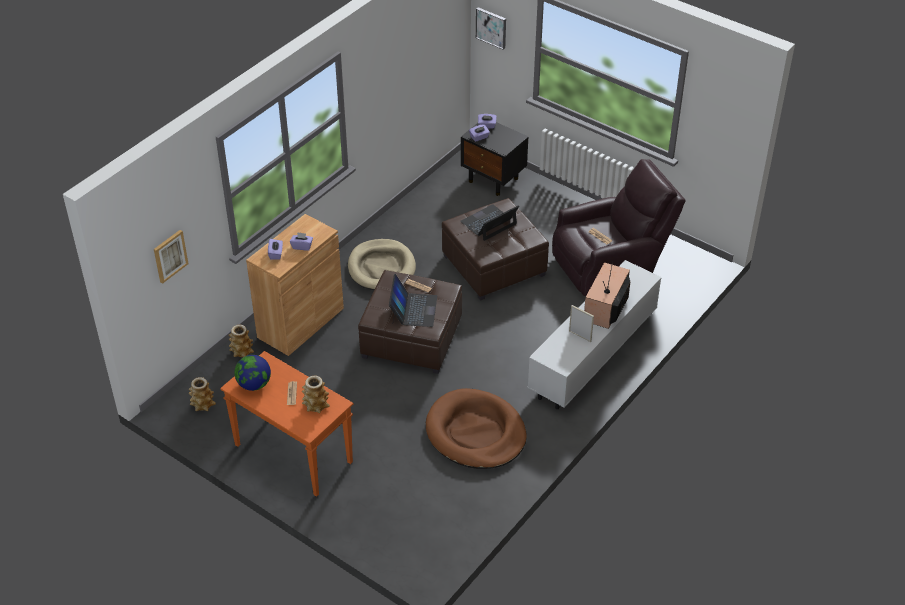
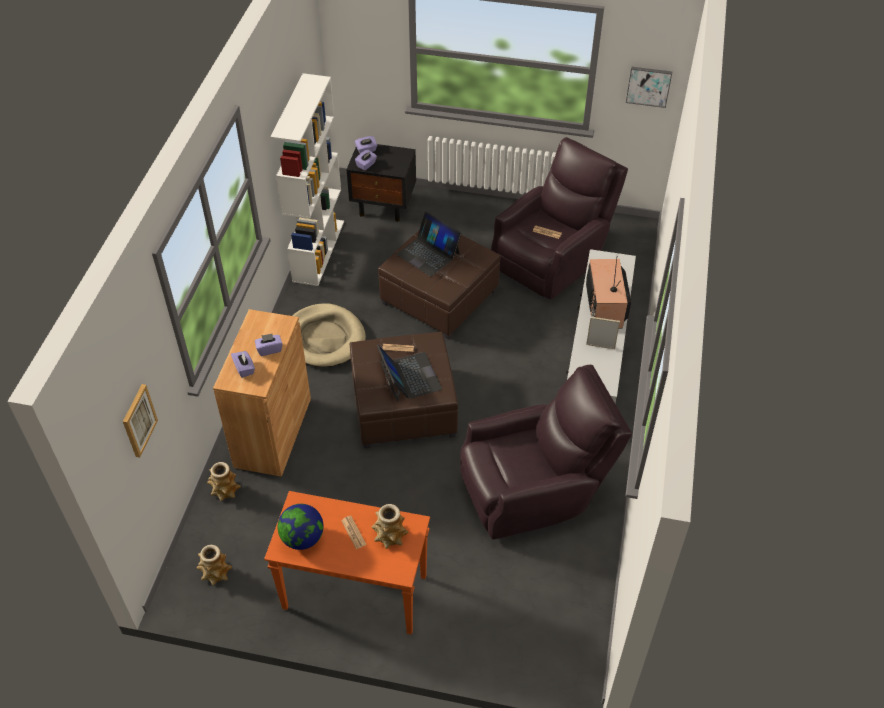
camera: 25 degrees left, 5 degrees up
(417, 199) = (318, 250): none -> white bookcase
(476, 433) = (534, 489): brown dog bed -> brown armchair
(489, 223) = (428, 254): laptop -> laptop turned 75 degrees counterclockwise
(491, 27) = (350, 39): picture -> picture (648, 86)

